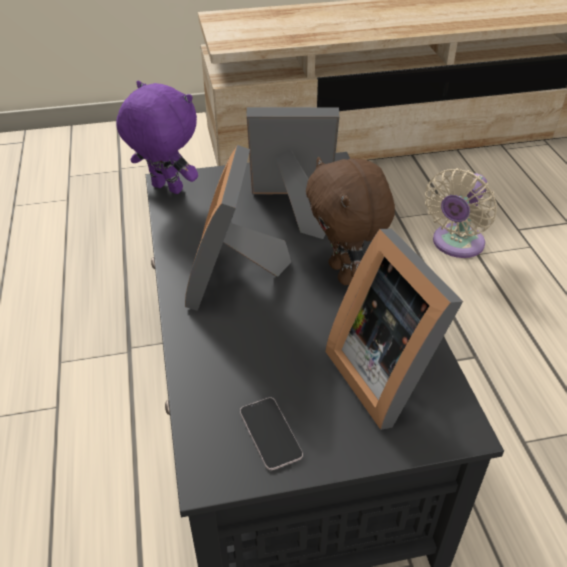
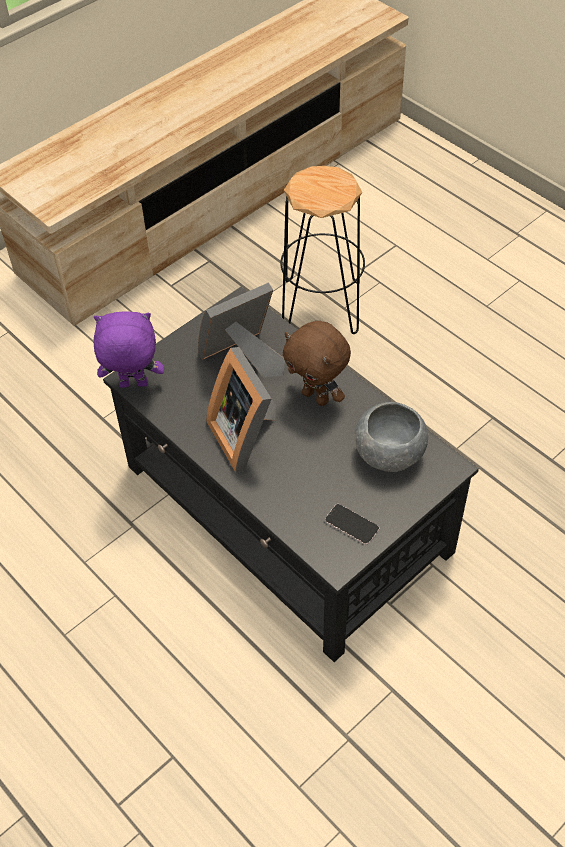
camera: 30 degrees left, 10 degrees up
(387, 372) = (390, 453): picture frame -> grey bowl
(455, 244) = (322, 306): beige fan -> black stool

